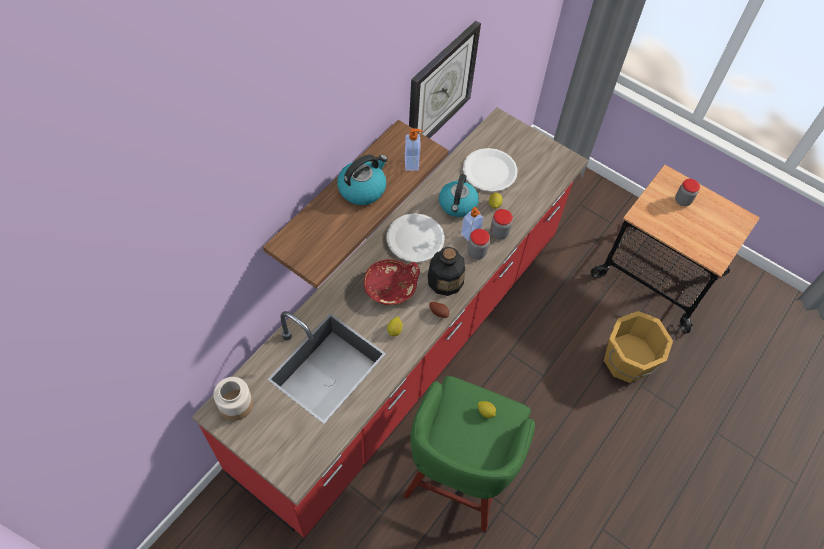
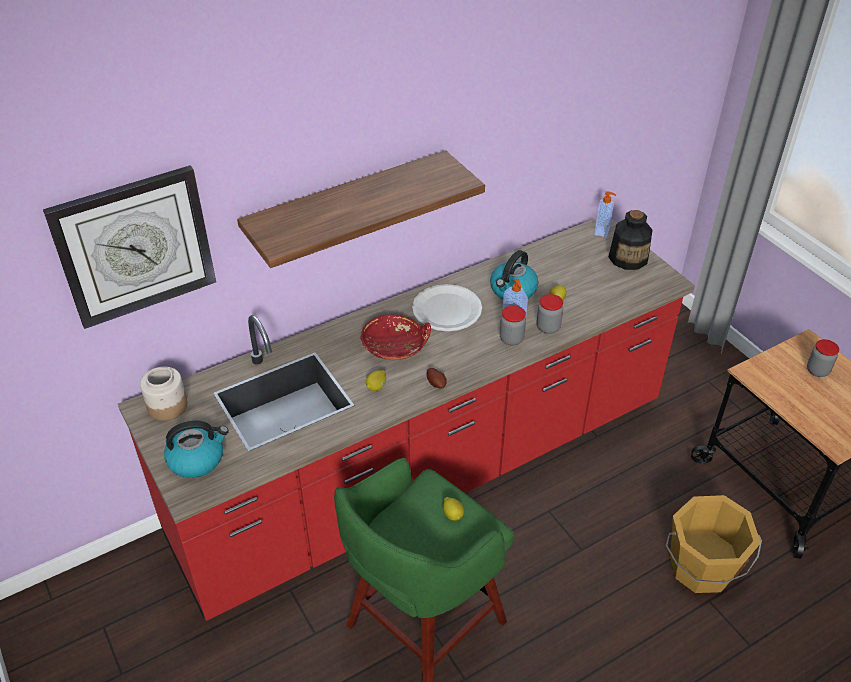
camera: 25 degrees right, 15 degrees down
(362, 188) = (370, 195): kettle -> kettle (197, 459)
(412, 163) = (437, 187): soap dispenser -> soap dispenser (602, 231)
(440, 88) = (513, 140): wall clock -> wall clock (134, 246)
(445, 280) = (460, 355): bottle -> bottle (628, 258)
(489, 171) = (567, 269): white plate -> none

